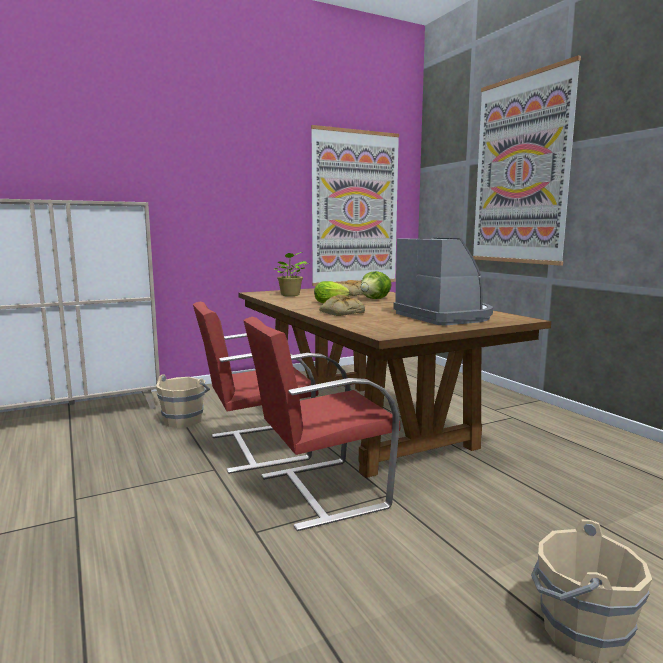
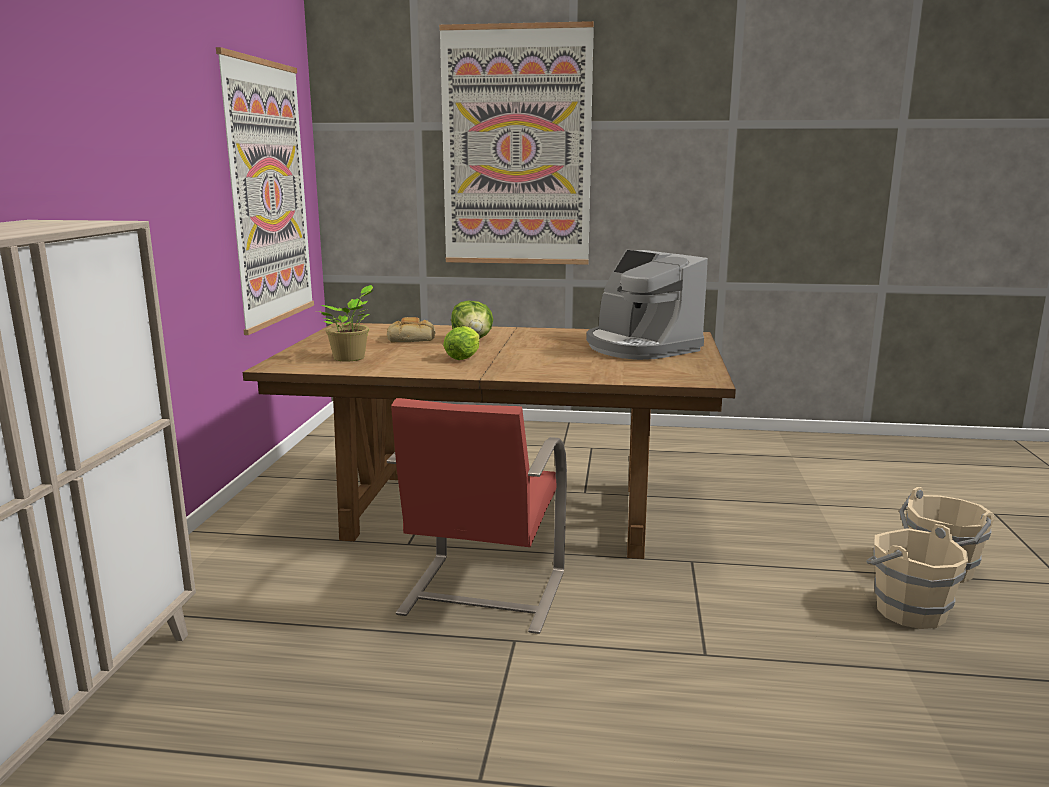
camera: 55 degrees left, 5 degrees up
(184, 420) = (296, 622): beige bucket -> beige bucket (908, 610)
(319, 491) = (648, 592): red chair -> none
(340, 313) = (548, 368): bread -> none
(444, 316) = (640, 347): coffee machine -> coffee machine turned 135 degrees counterclockwise

